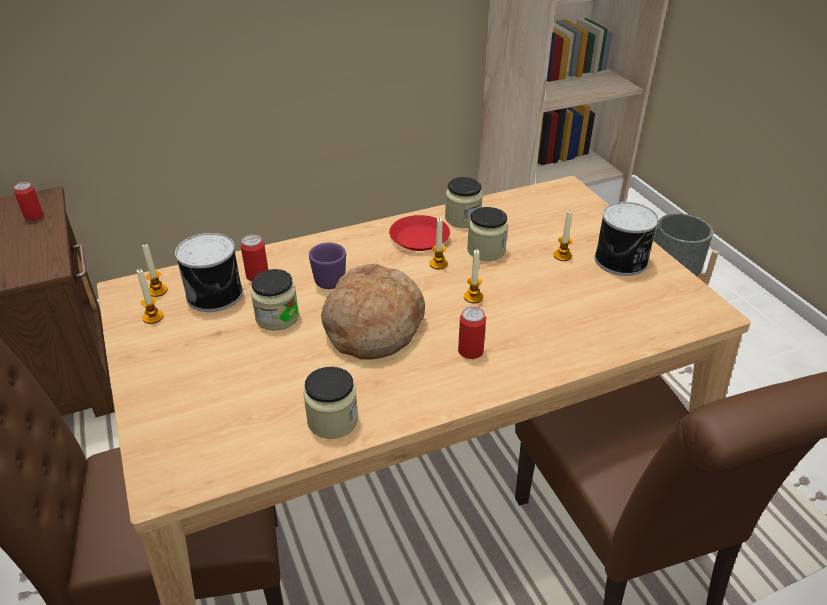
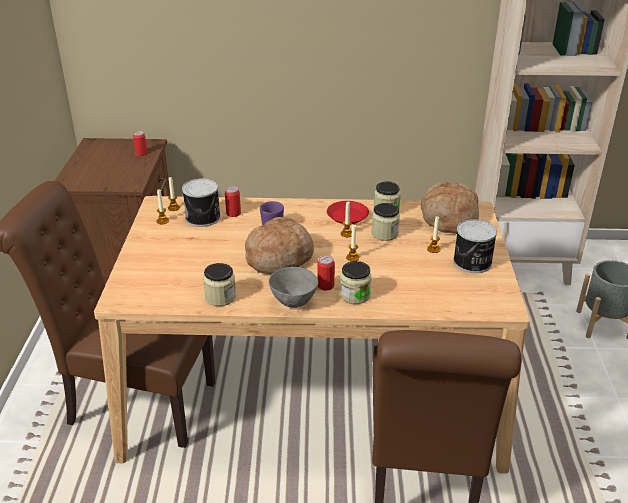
camera: 25 degrees right, 5 degrees down
(277, 317) = (228, 238): jar -> jar (355, 295)
(448, 392) = (294, 302): none -> grey bowl
(545, 209) = (448, 219): none -> bread

